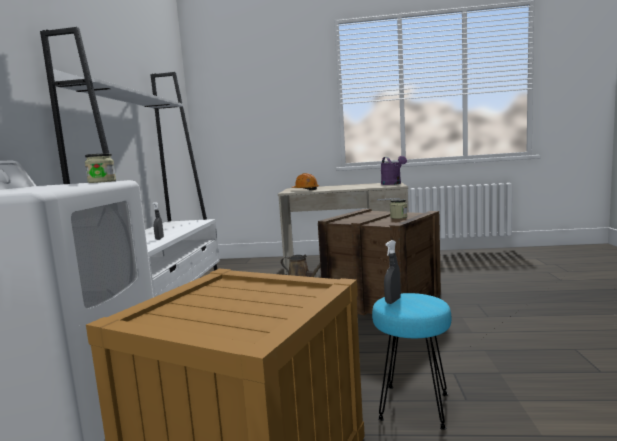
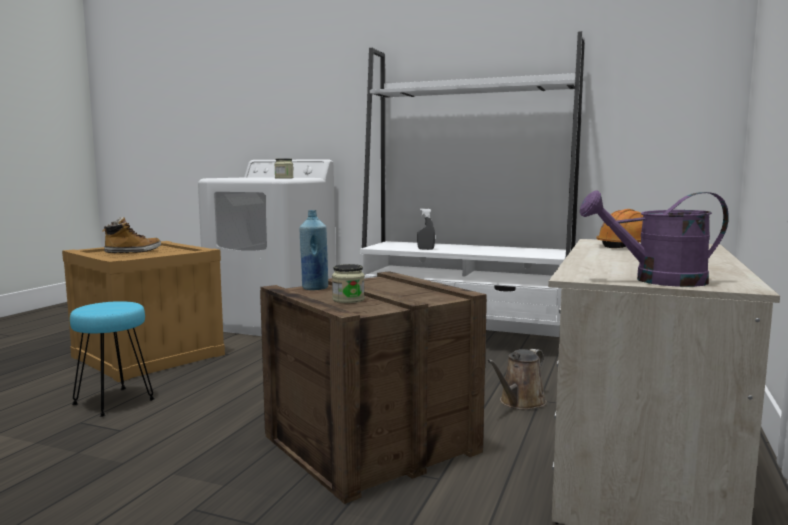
camera: 105 degrees right, 0 degrees up
(226, 312) = (133, 252): none -> boot
(379, 223) = (314, 288): none -> blue bottle
(393, 301) = (122, 303): grey spray bottle -> none

